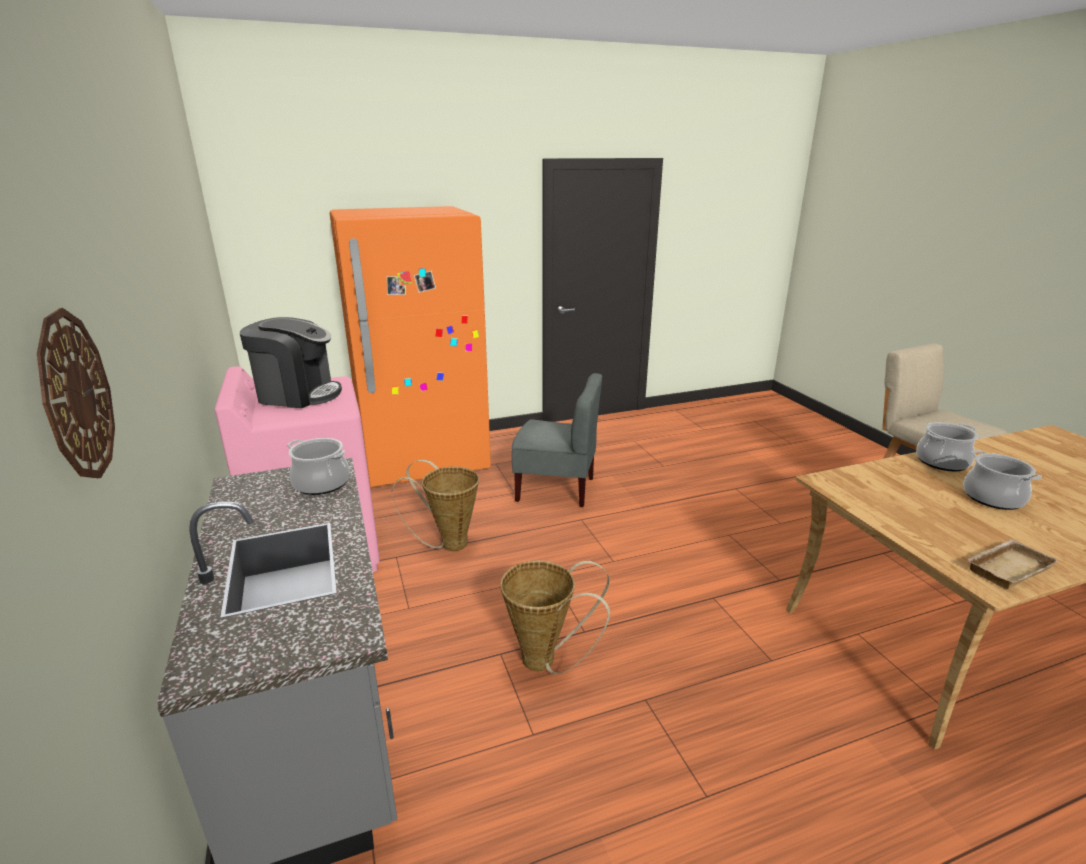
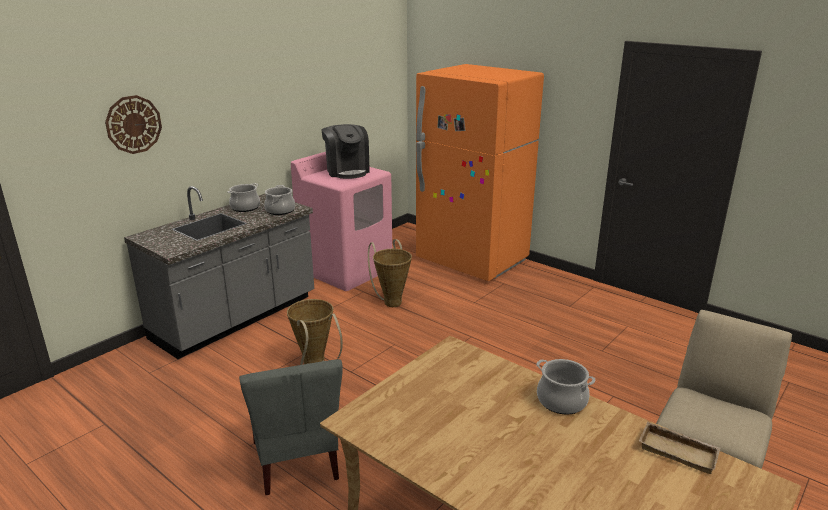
camera: 60 degrees right, 0 degrees up
(556, 489) = (499, 315): grey chair -> grey chair (297, 460)
(992, 498) = (506, 427): cooking pot -> cooking pot (245, 207)
(1006, 567) = (379, 428): beige tray -> beige tray (679, 451)

